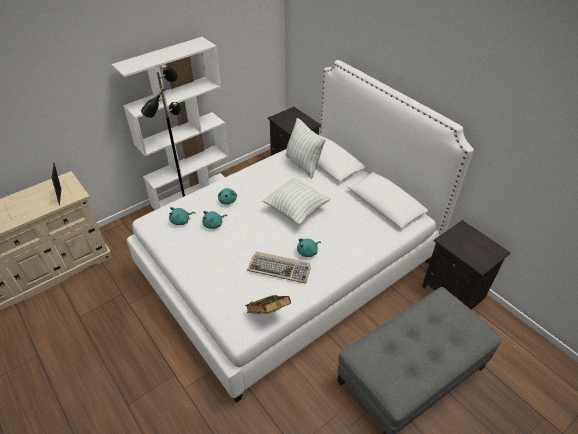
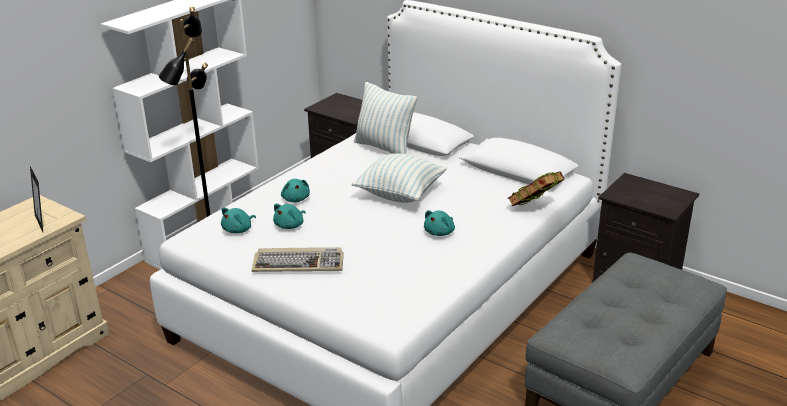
camera: 15 degrees left, 15 degrees down
(268, 315) = (419, 303): book -> book (534, 209)
(280, 268) = (410, 255): keyboard -> keyboard (299, 263)

